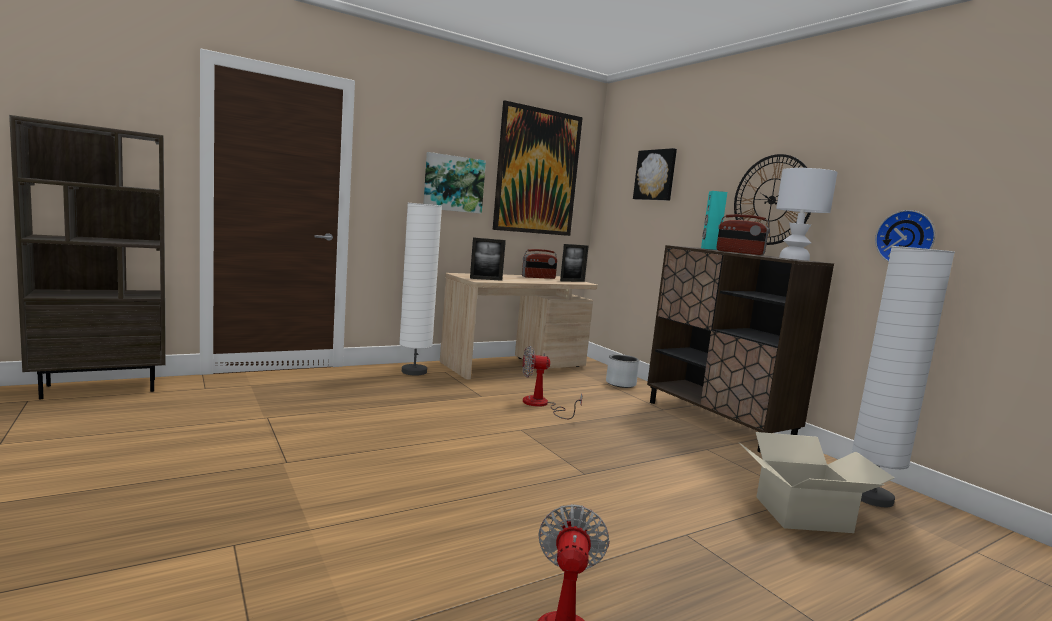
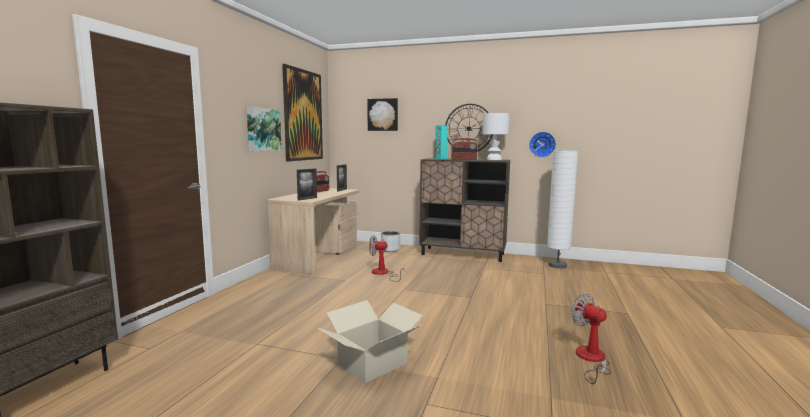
camera: 40 degrees left, 0 degrees up
(414, 371) = (272, 280): white floor lamp -> none
(541, 405) = (383, 273): fan -> fan turned 45 degrees clockwise
(803, 514) = (555, 280): cardboard box -> cardboard box (373, 363)

